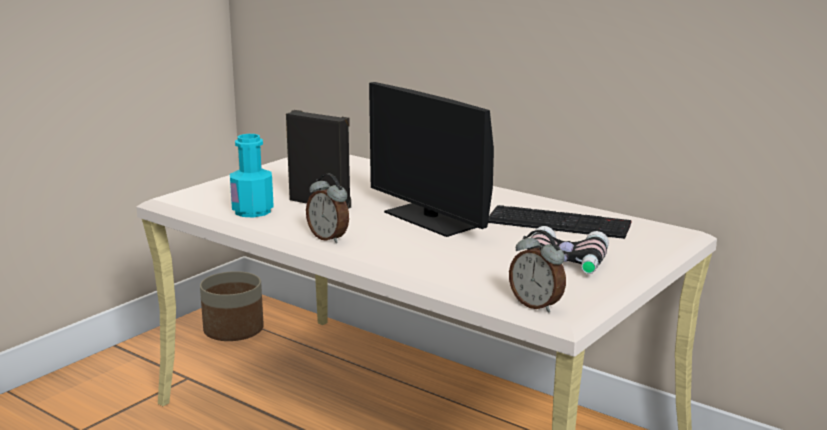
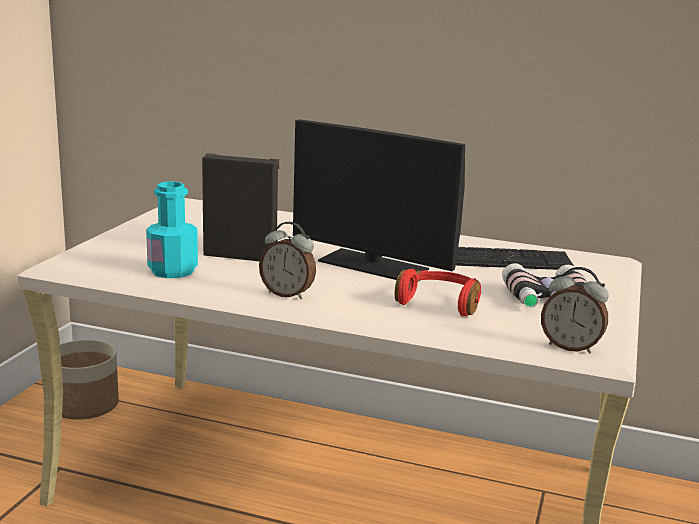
camera: 20 degrees left, 0 degrees up
(456, 257) = (440, 303): none -> red headphones

